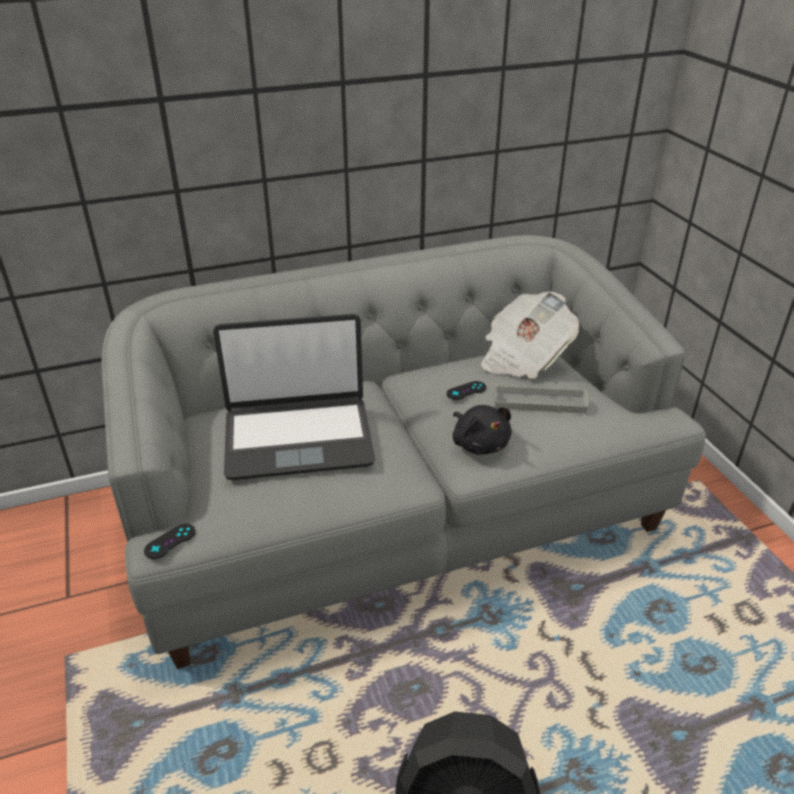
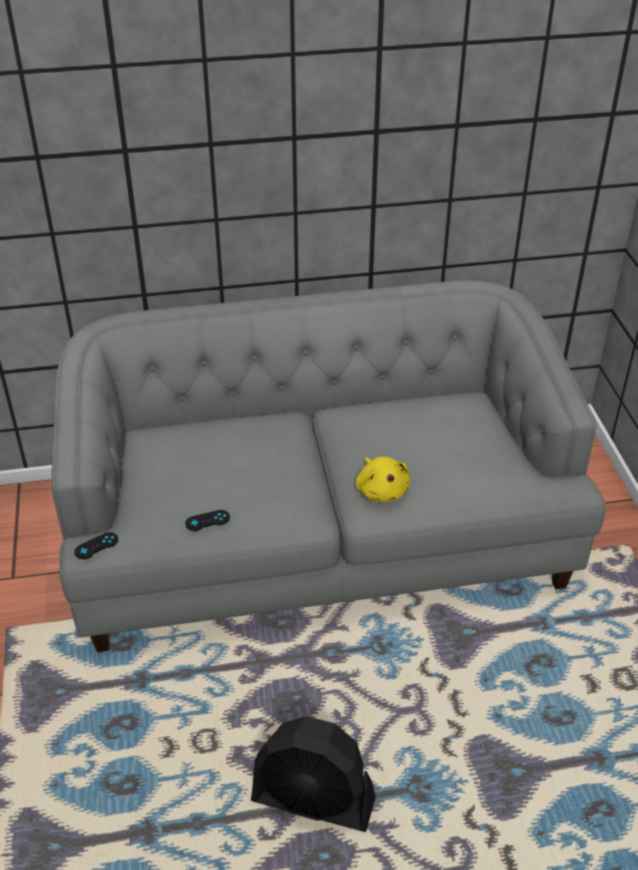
camera: 10 degrees right, 5 degrees up
(298, 438) = (219, 465): laptop -> none
(466, 391) = (384, 436): black game controller -> black game controller (207, 520)
(479, 443) = (381, 490): black plush toy -> yellow plush toy
(523, 357) = (451, 406): newspaper -> none
(539, 402) = (449, 456): grey tray -> none

